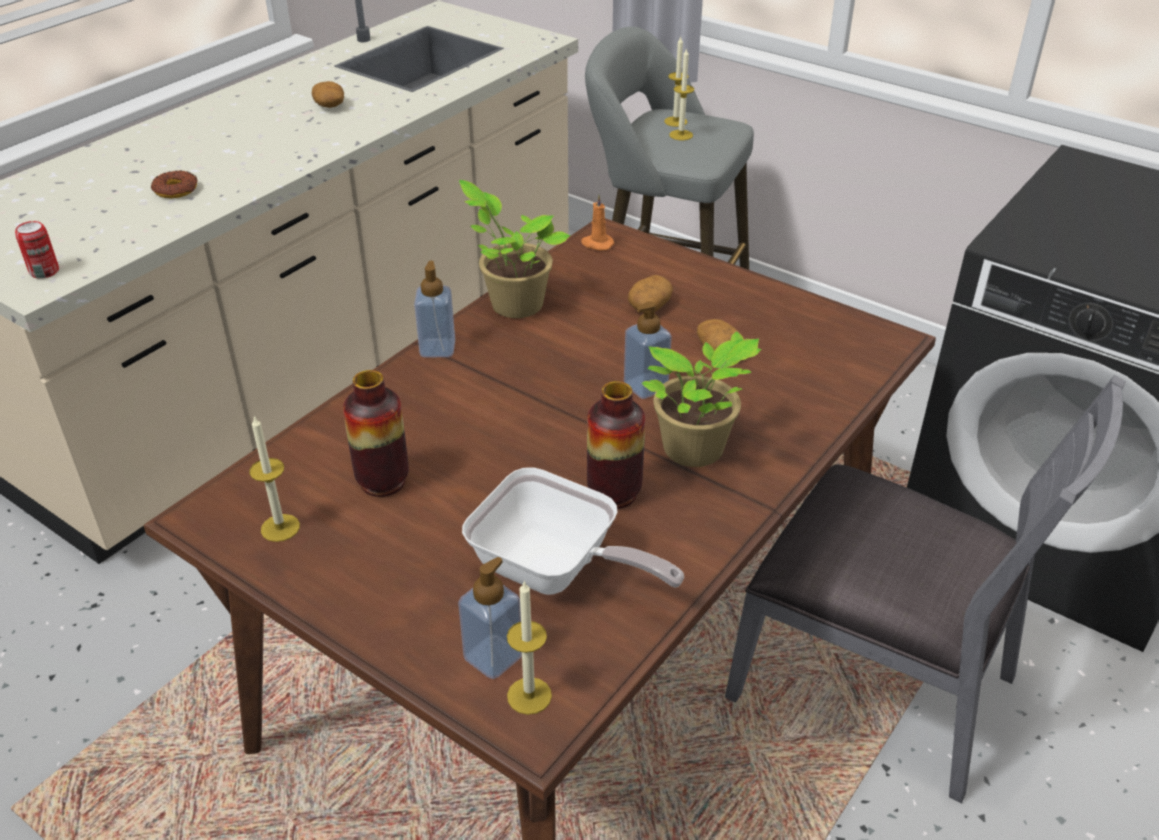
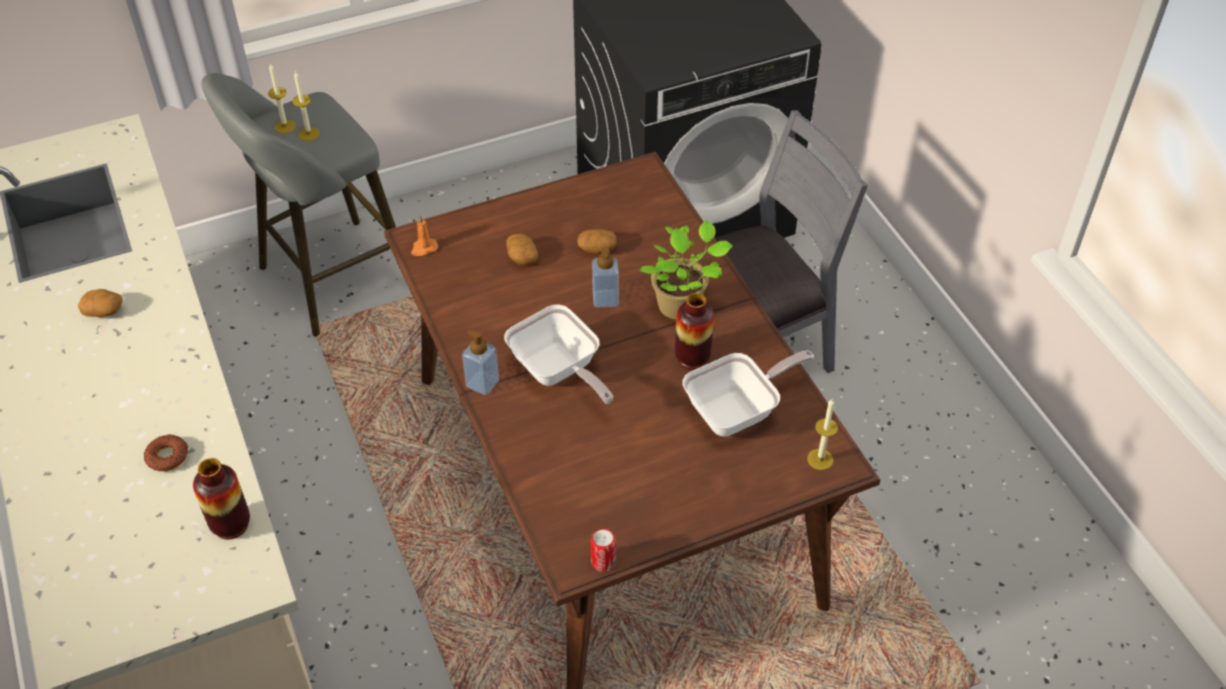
camera: 60 degrees left, 10 degrees up
(44, 272) = (235, 575): can -> can (603, 562)
(280, 528) = (613, 527): candle -> none
(383, 481) = (605, 461): vase -> vase (231, 525)
(493, 657) = (785, 463): soap dispenser -> none
(498, 394) = (558, 372): none -> frying pan
(513, 304) = (461, 323): potted plant -> none

